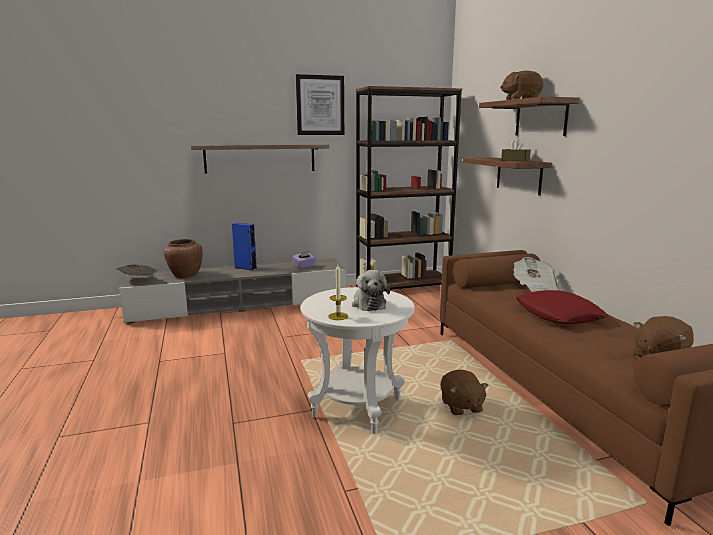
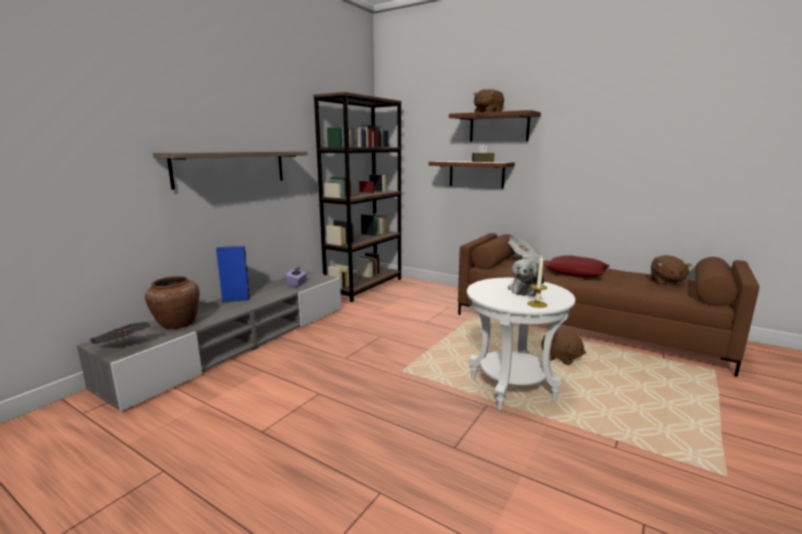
camera: 40 degrees left, 0 degrees up
(320, 105) = (283, 109): picture -> none
(368, 303) = (524, 290): plush toy -> plush toy turned 75 degrees clockwise

